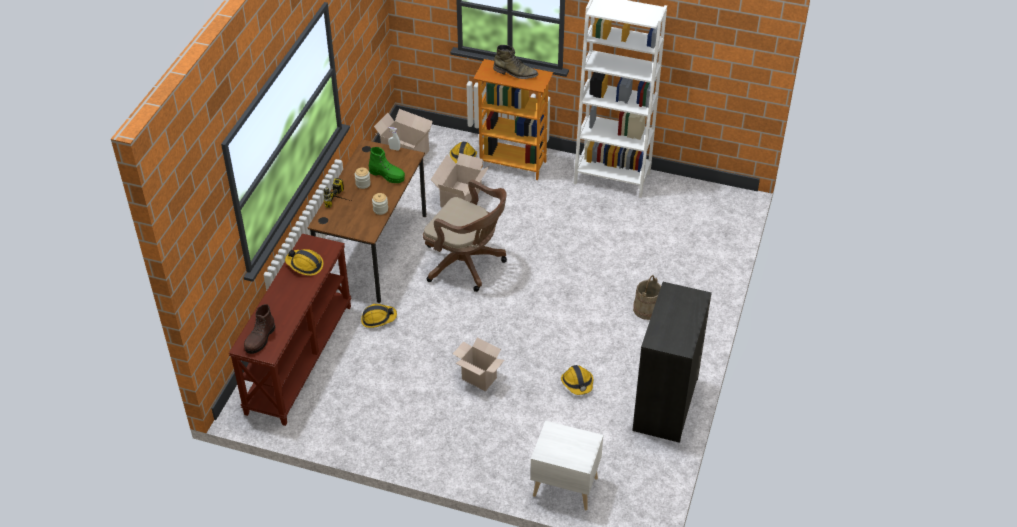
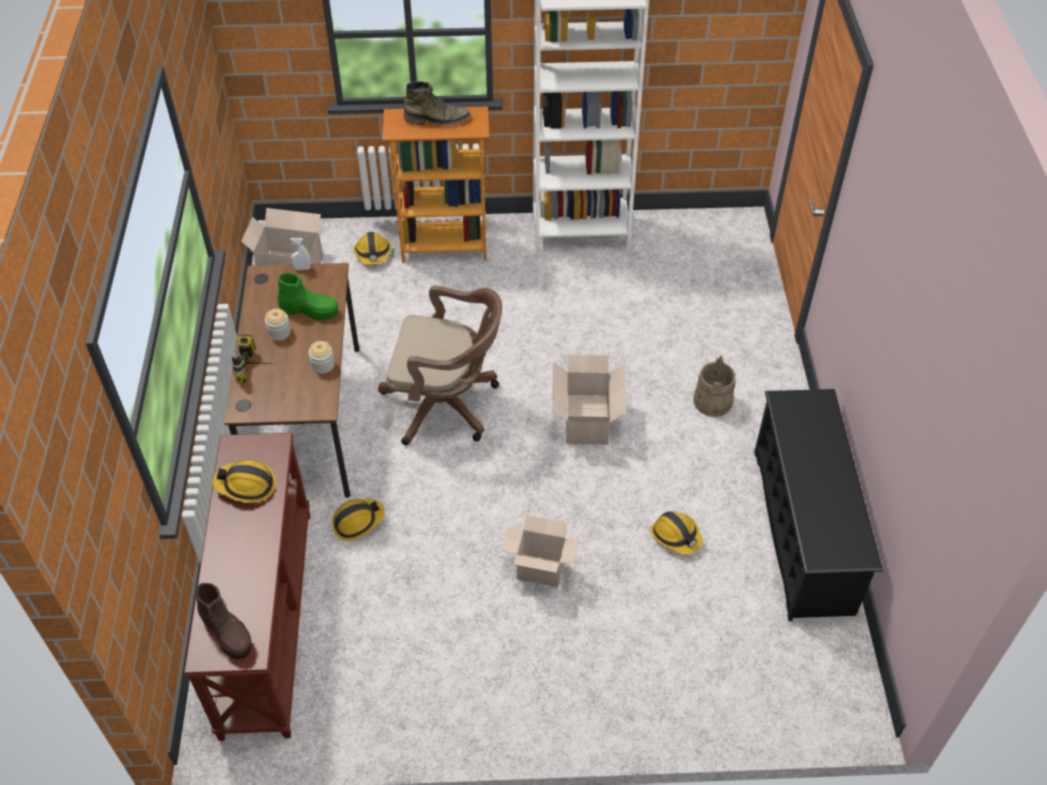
camera: 20 degrees left, 5 degrees up
(260, 339) = (227, 632): brown boot -> brown boot turned 45 degrees counterclockwise
(462, 196) = (396, 309): cardboard box -> cardboard box (587, 418)
(564, 485) = (733, 699): white nightstand -> none
(665, 404) = (802, 531): black dresser -> black shoe rack

